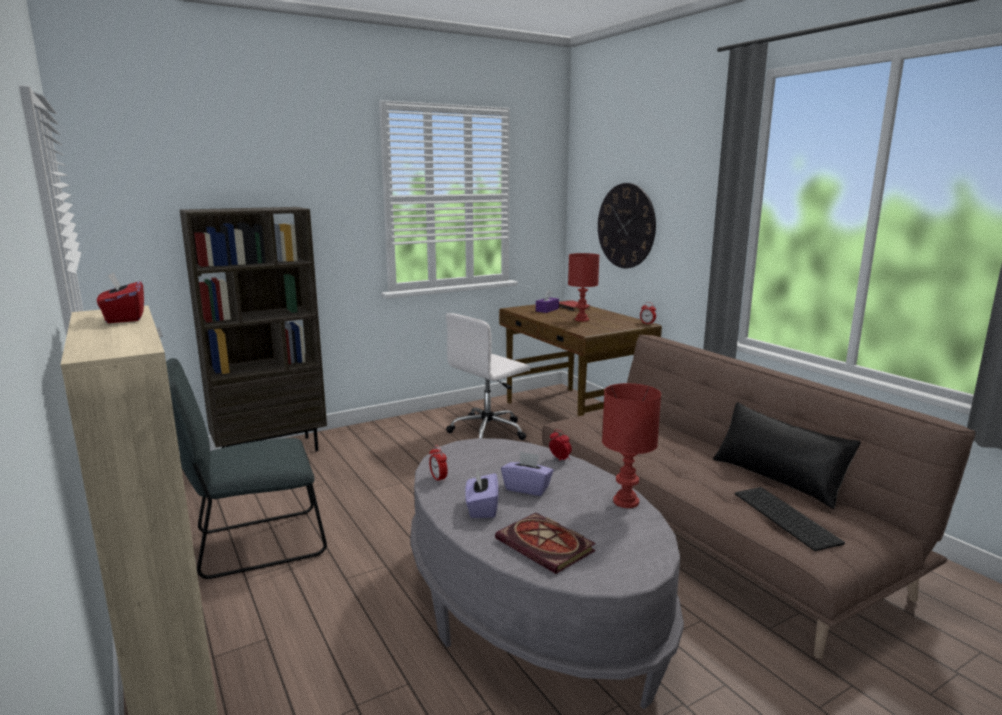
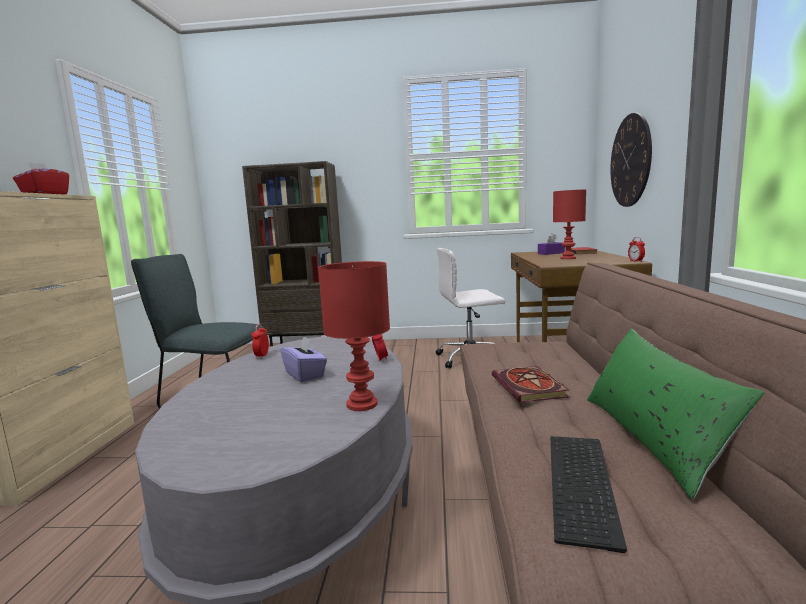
camera: 35 degrees right, 5 degrees down
(482, 508) = (240, 381): purple tissue box -> none
(547, 546) = (216, 420): book -> book (530, 387)
(777, 478) = (652, 438): black pillow -> green pillow

